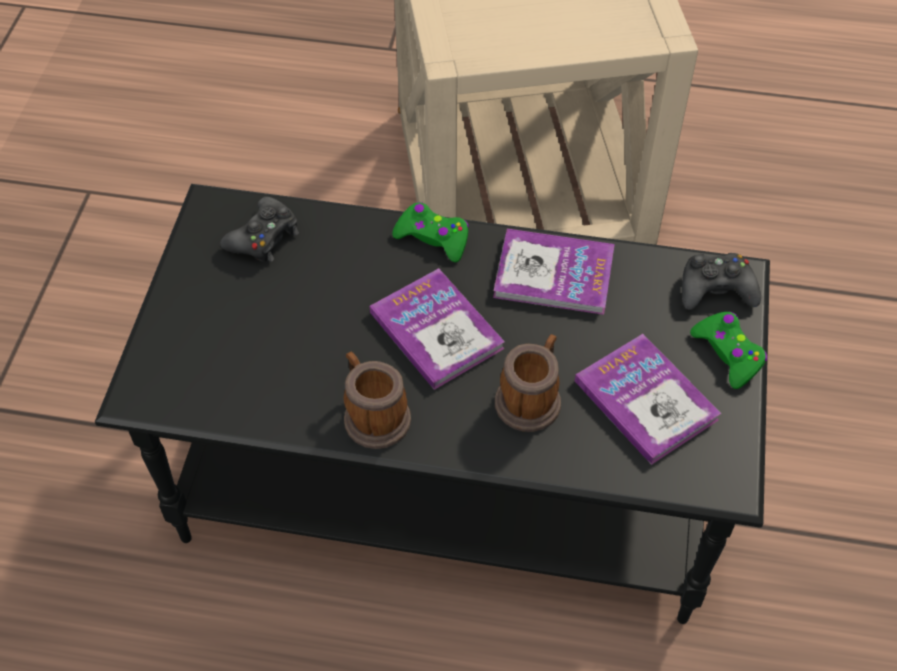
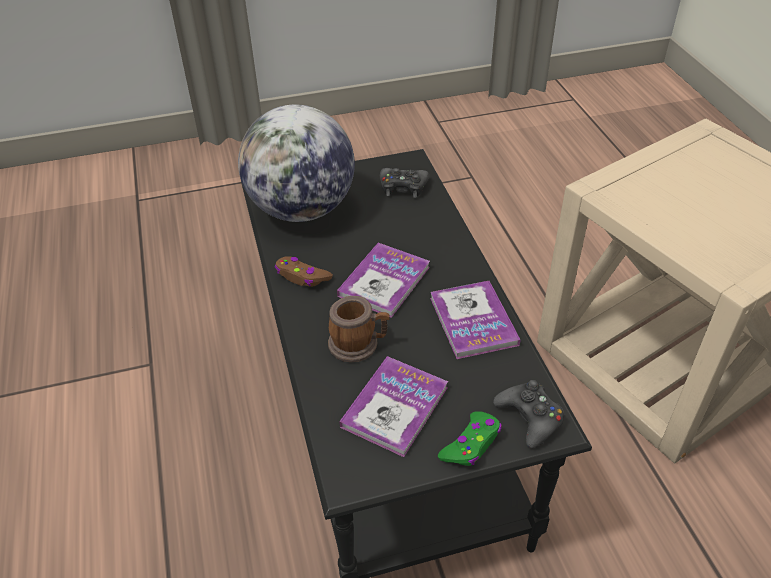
camera: 65 degrees right, 10 degrees down
(229, 367) = (302, 209): none -> globe
(373, 415) = (302, 277): mug -> brown game controller
(433, 238) = (458, 253): green game controller -> none

